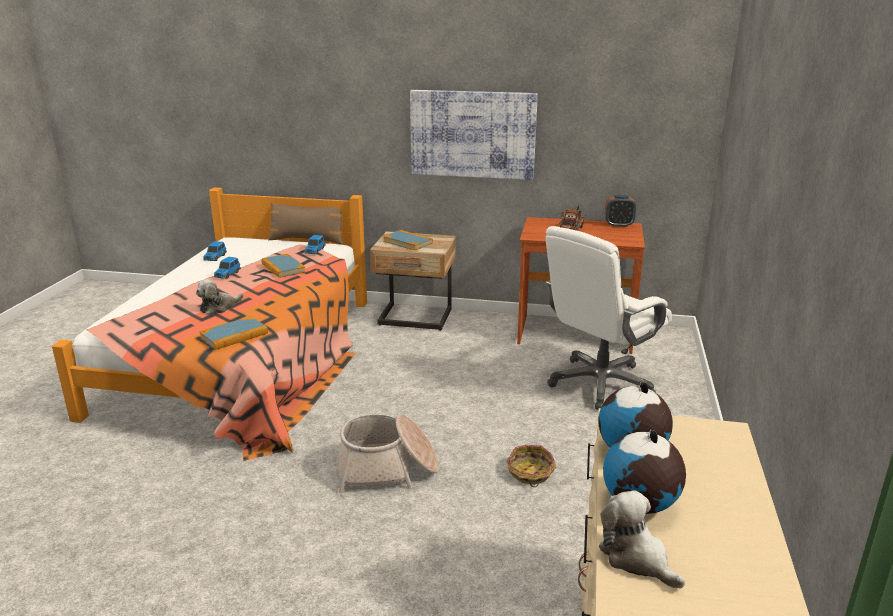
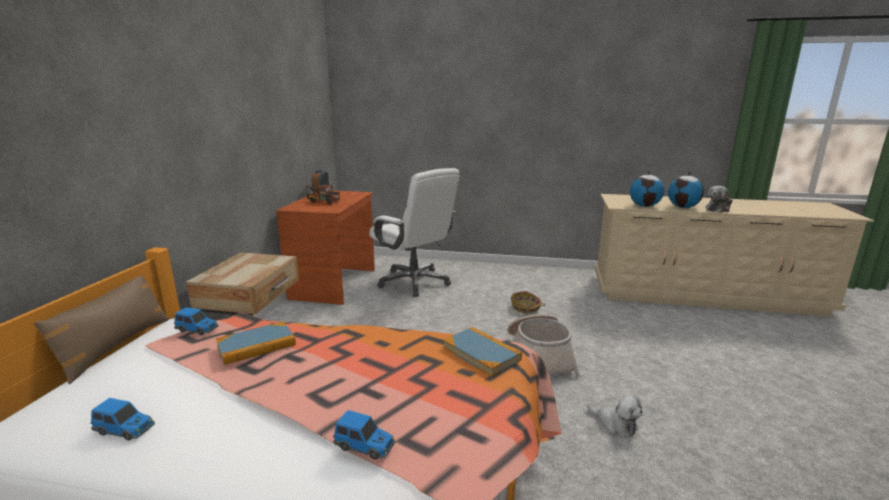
camera: 90 degrees left, 5 degrees down
(219, 307) = (392, 378): plush toy -> plush toy (615, 424)
(227, 274) = (262, 387): toy car -> toy car (365, 446)
(408, 242) = (244, 270): book -> none
(473, 134) = (231, 140): picture -> none

